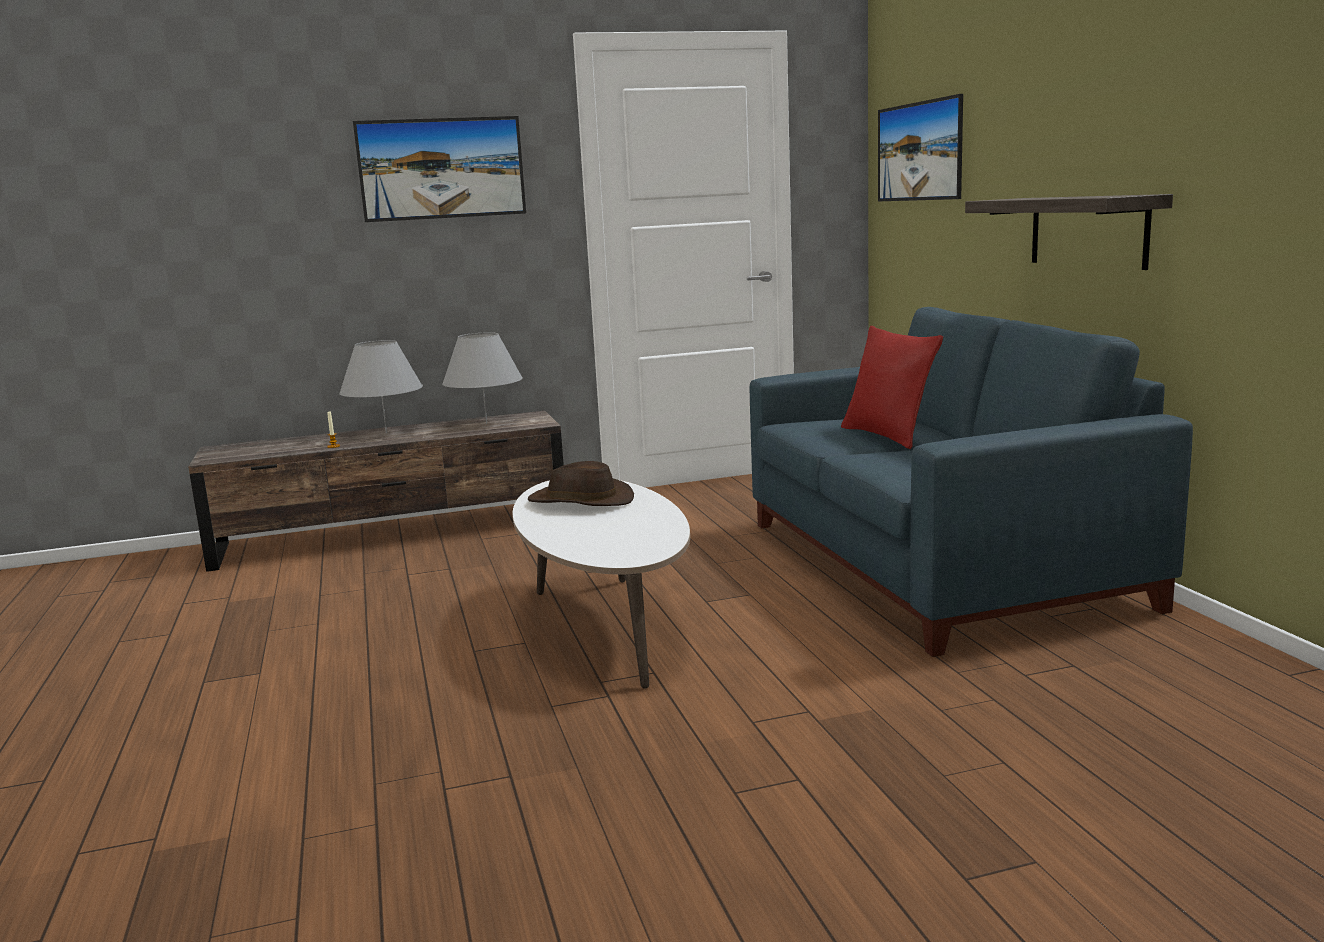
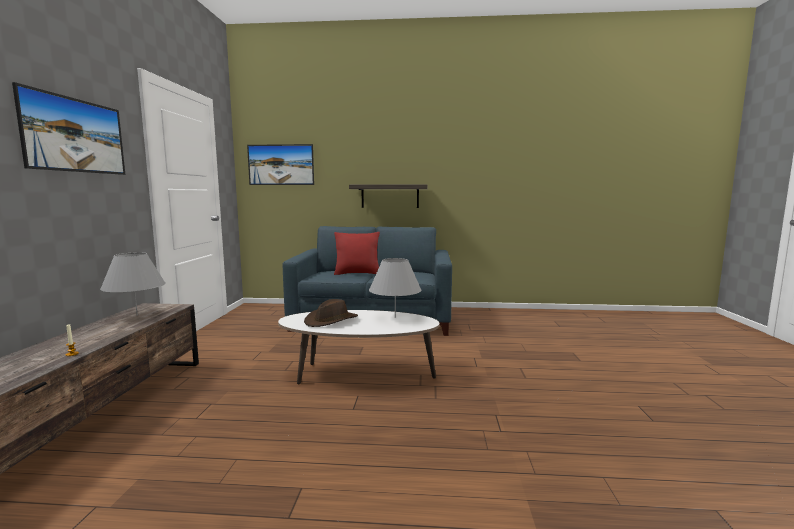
camera: 70 degrees left, 5 degrees down
(386, 433) = (77, 338): grey table lamp -> grey table lamp (395, 317)

